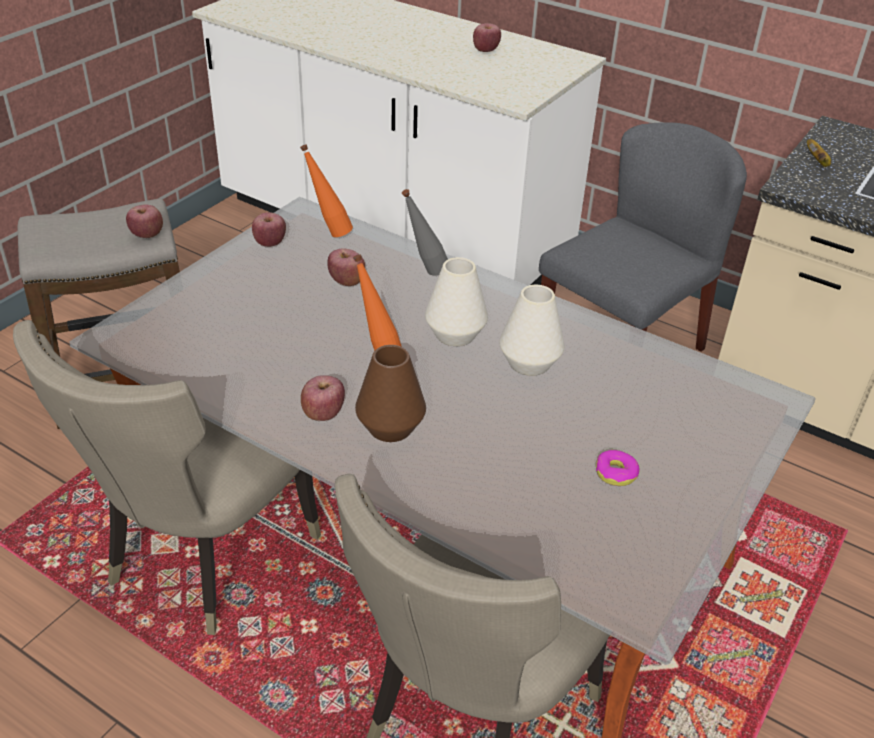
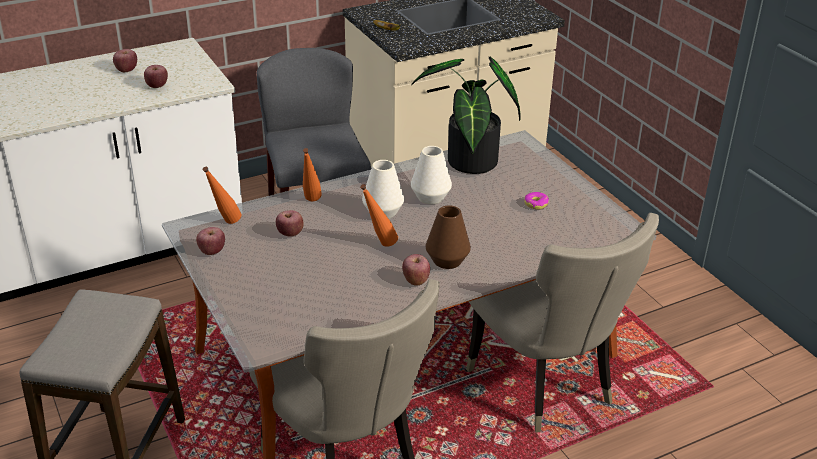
camera: 60 degrees left, 5 degrees down
(147, 235) = (131, 306): apple -> apple (157, 86)
(424, 273) = (311, 202): grey bottle -> orange bottle
(649, 371) = (468, 164): none -> potted plant

